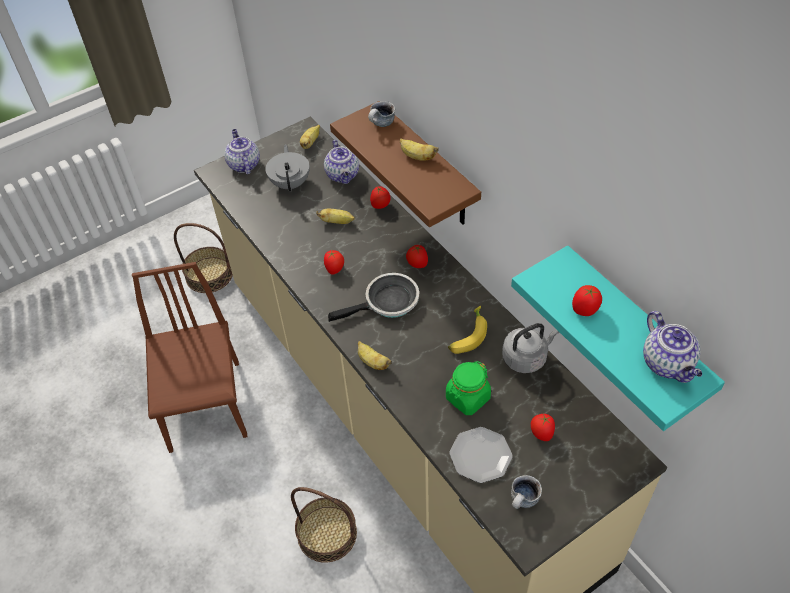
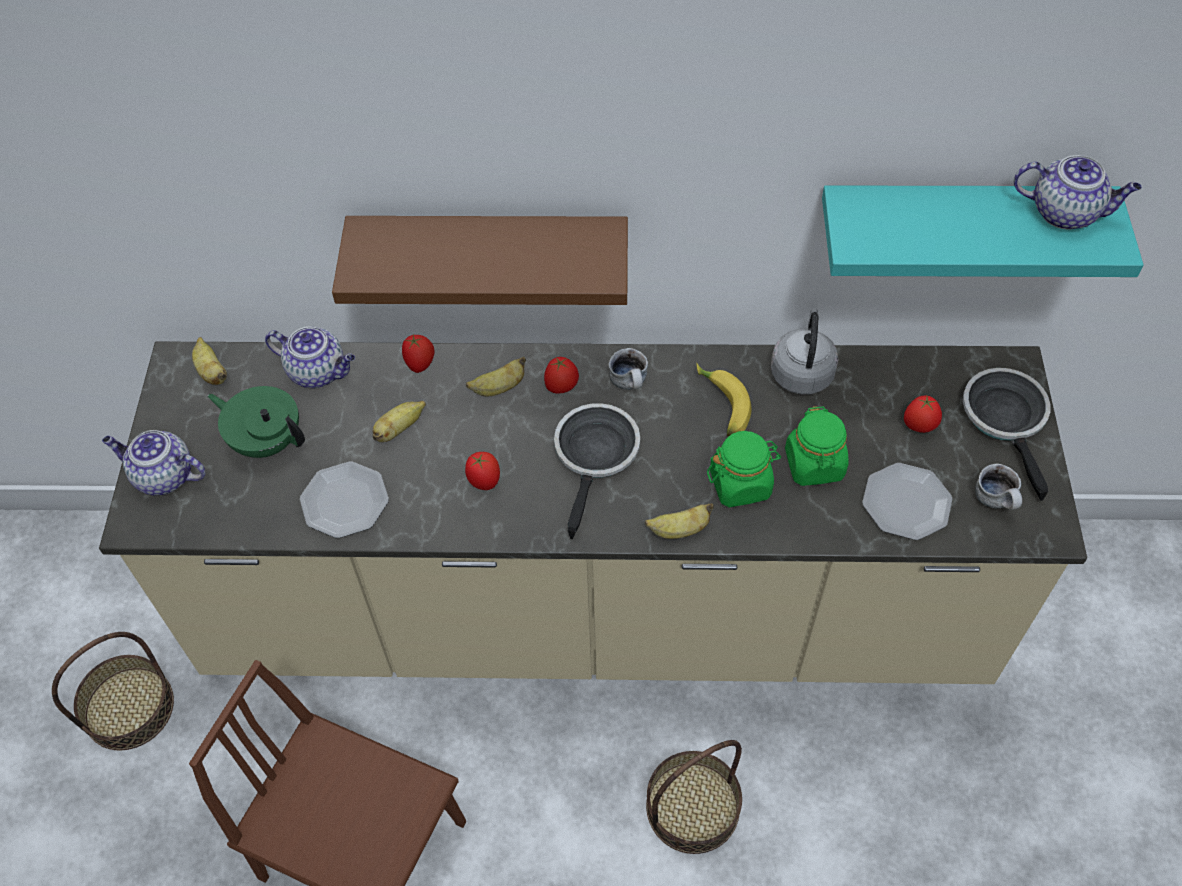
camera: 55 degrees left, 5 degrees up
(280, 229) = (344, 502): none -> plate
(290, 183) = (267, 440): grey teapot -> green teapot
(381, 125) = (399, 240): mug -> mug (631, 384)
(417, 157) = (501, 239): banana -> banana (498, 388)
(425, 372) = (740, 484): none -> green jar
(585, 310) = (938, 231): tomato -> none
(589, 477) = (1006, 420): none -> frying pan

